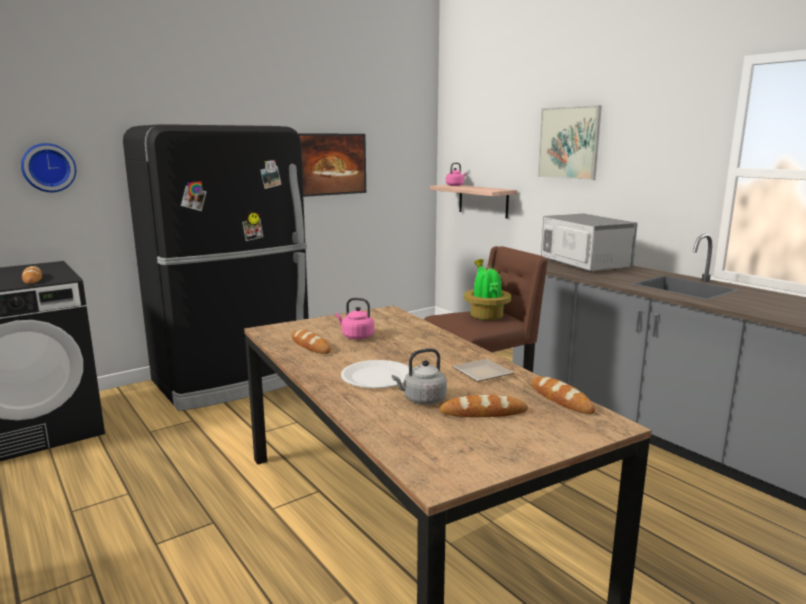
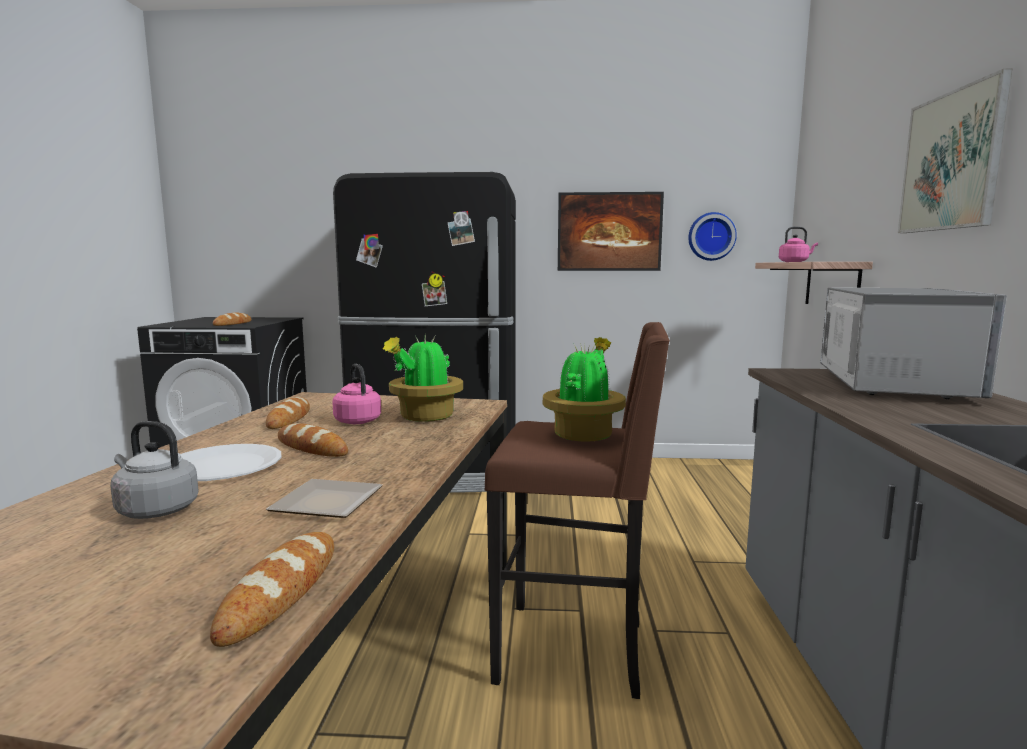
camera: 40 degrees right, 5 degrees down
(48, 167) = (300, 228): wall clock -> wall clock (711, 236)
(386, 325) = (425, 417): none -> potted plant
(483, 412) = (136, 559): bread -> bread (311, 447)

